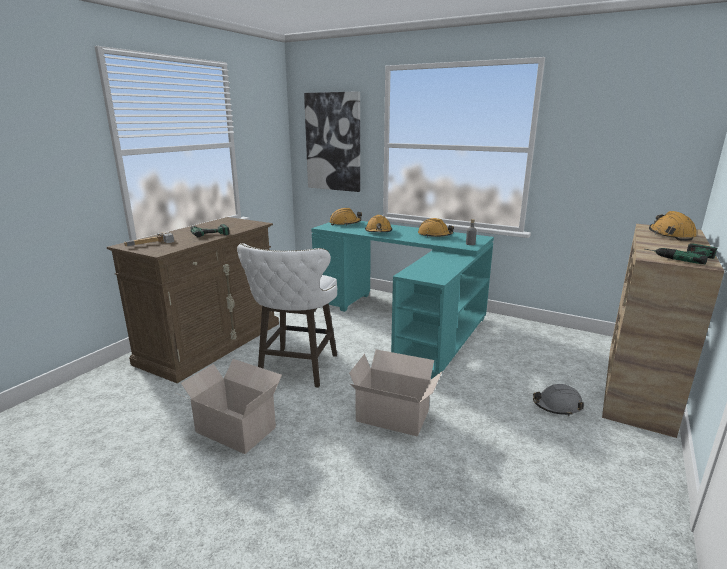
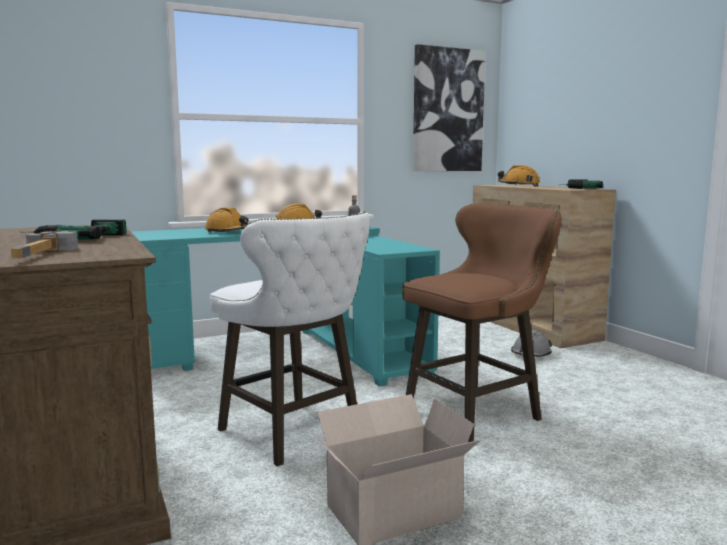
camera: 55 degrees left, 10 degrees down
(333, 142) = (73, 110): picture -> picture (447, 110)
(345, 223) = (149, 233): orange hard hat -> none
(394, 417) = (476, 413): cardboard box -> brown stool

